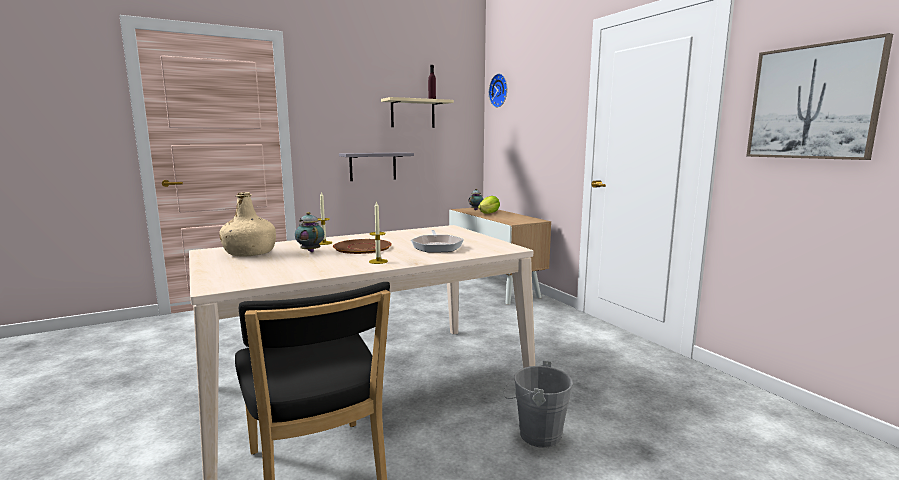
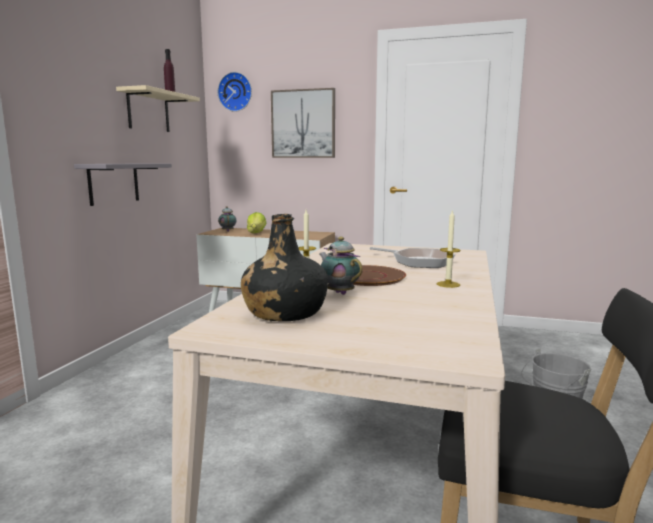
camera: 45 degrees left, 0 degrees up
(250, 253) = (284, 313): beige bottle -> black bottle
(310, 251) = (339, 293): teapot -> teapot turned 45 degrees clockwise
(813, 102) = (591, 119): picture -> picture (303, 124)

